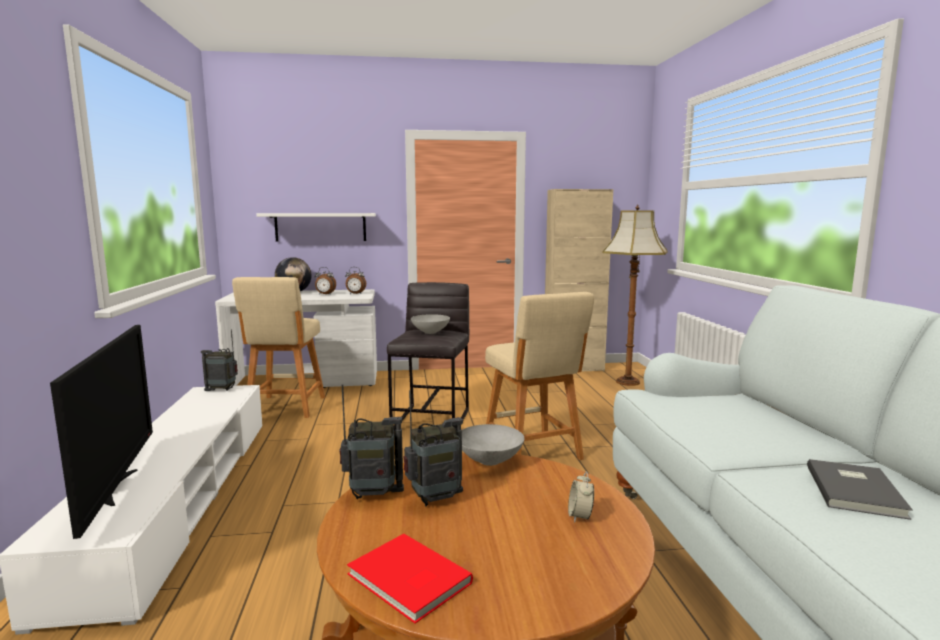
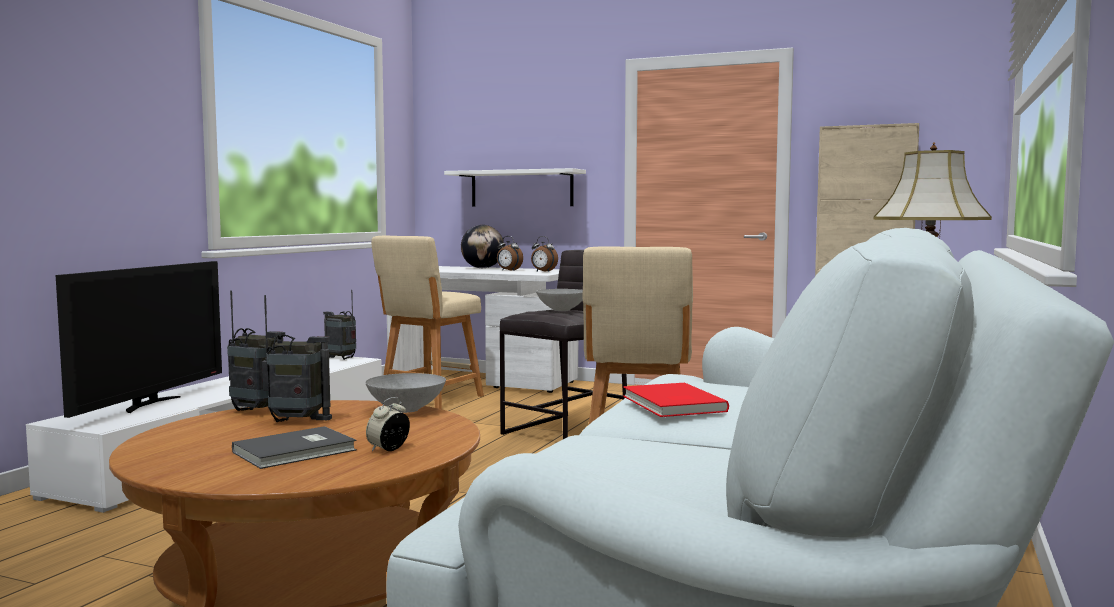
camera: 30 degrees right, 5 degrees down
(408, 580) = (168, 451): red book -> red book (671, 404)
(856, 490) = (657, 454): grey book -> grey book (297, 451)

